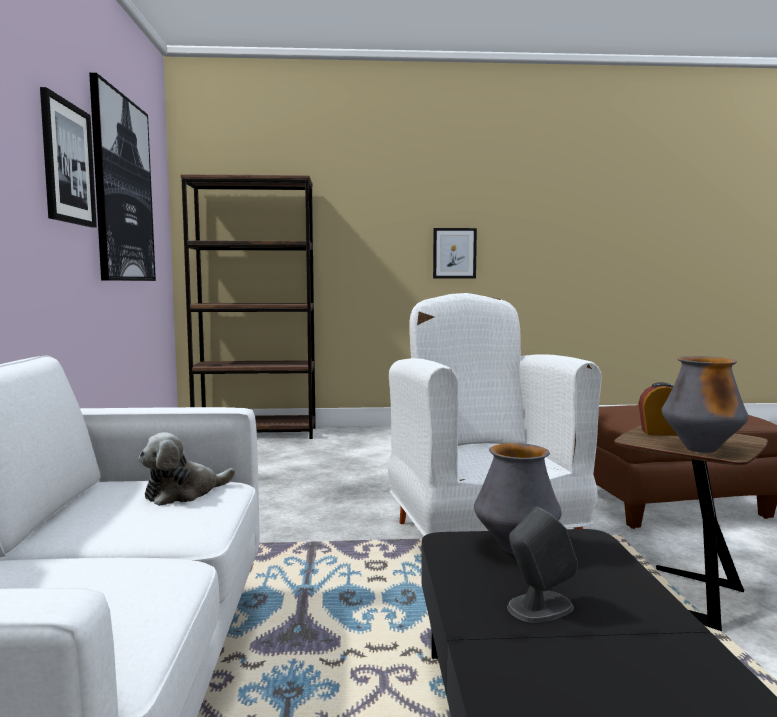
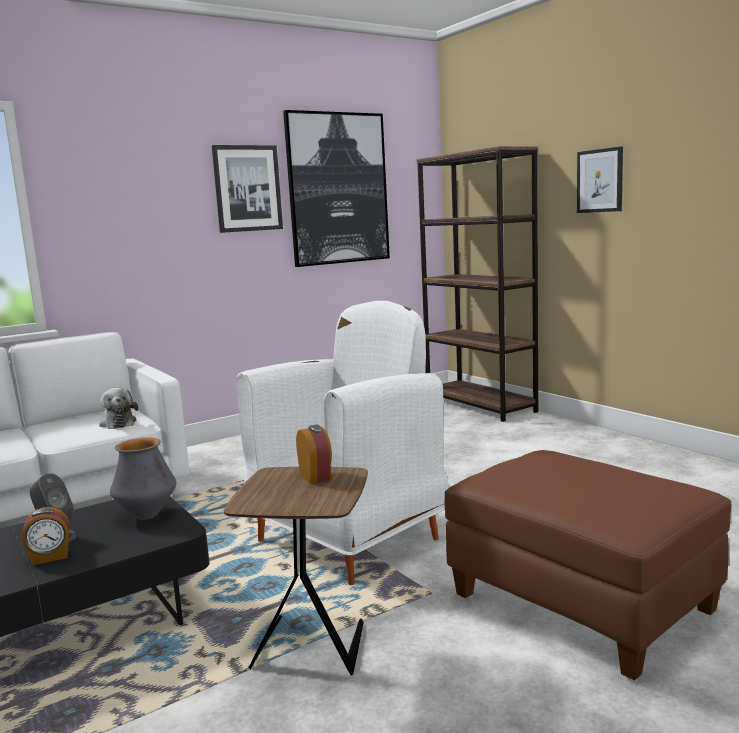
camera: 60 degrees right, 5 degrees up
(184, 493) = (118, 423): plush toy -> plush toy turned 135 degrees counterclockwise
(454, 253) = (683, 219): picture -> picture (600, 181)
(617, 616) = (50, 557): none -> alarm clock
(701, 449) = (256, 495): vase -> none

